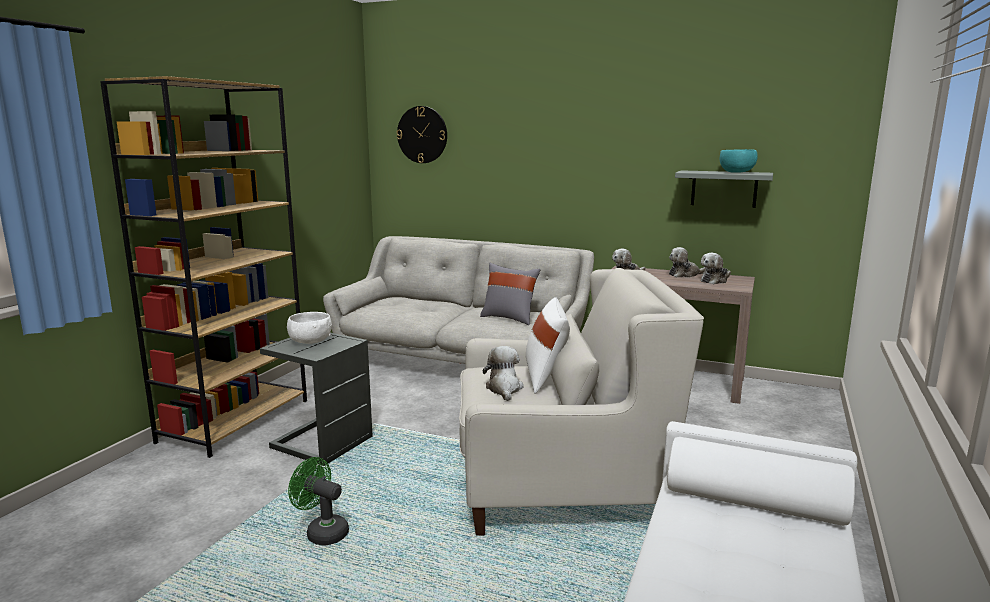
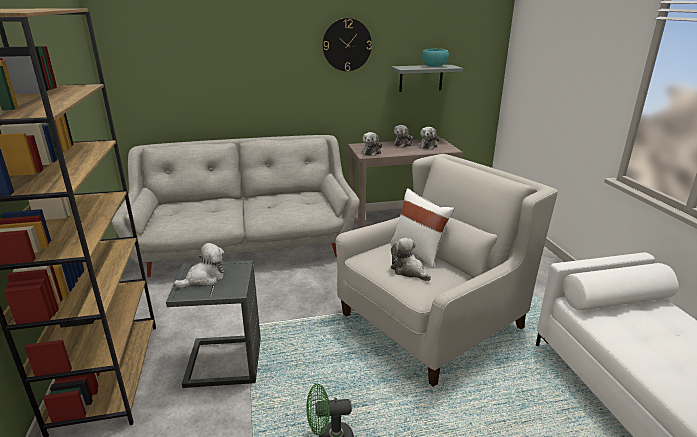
camera: 35 degrees left, 10 degrees up
(310, 342) = (204, 278): white bowl -> plush toy
(422, 134) = (156, 44): wall clock -> wall clock (347, 45)
(509, 318) = (297, 203): grey pillow -> none

